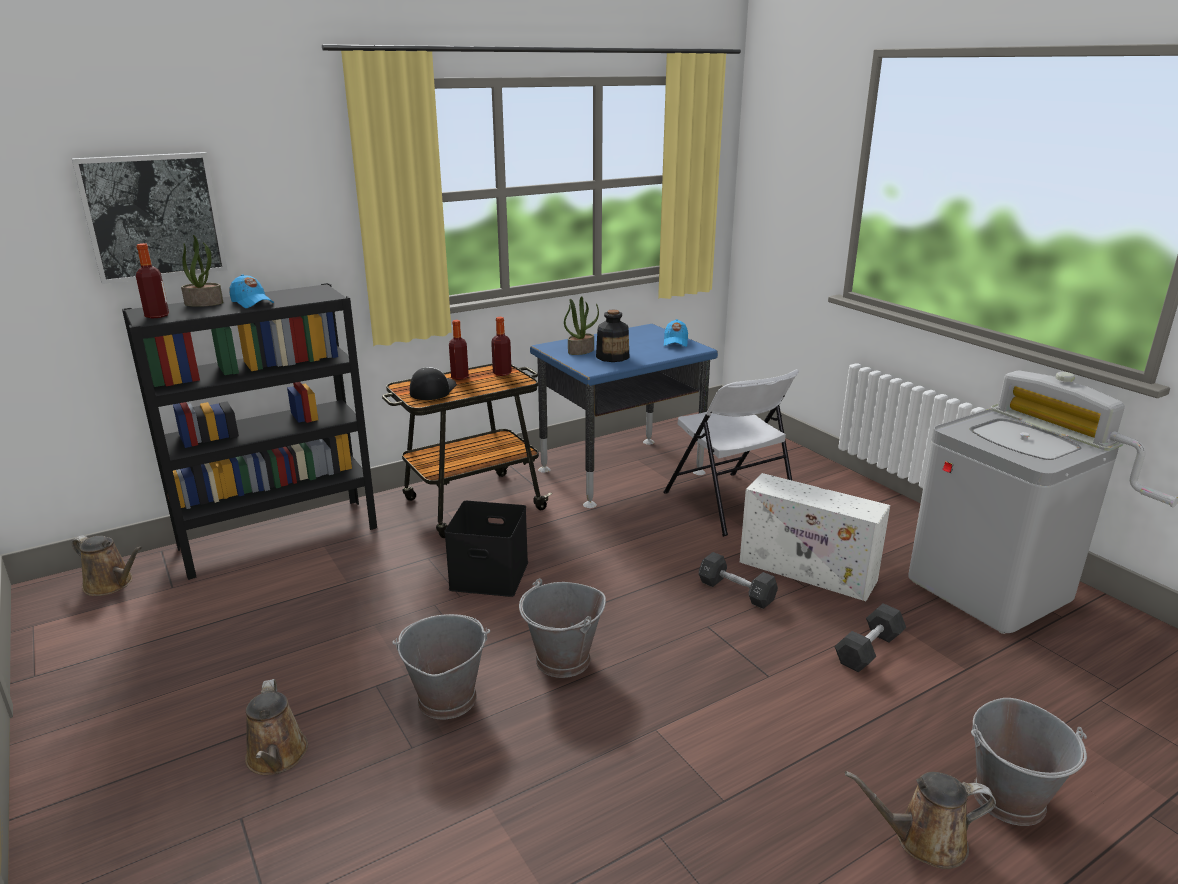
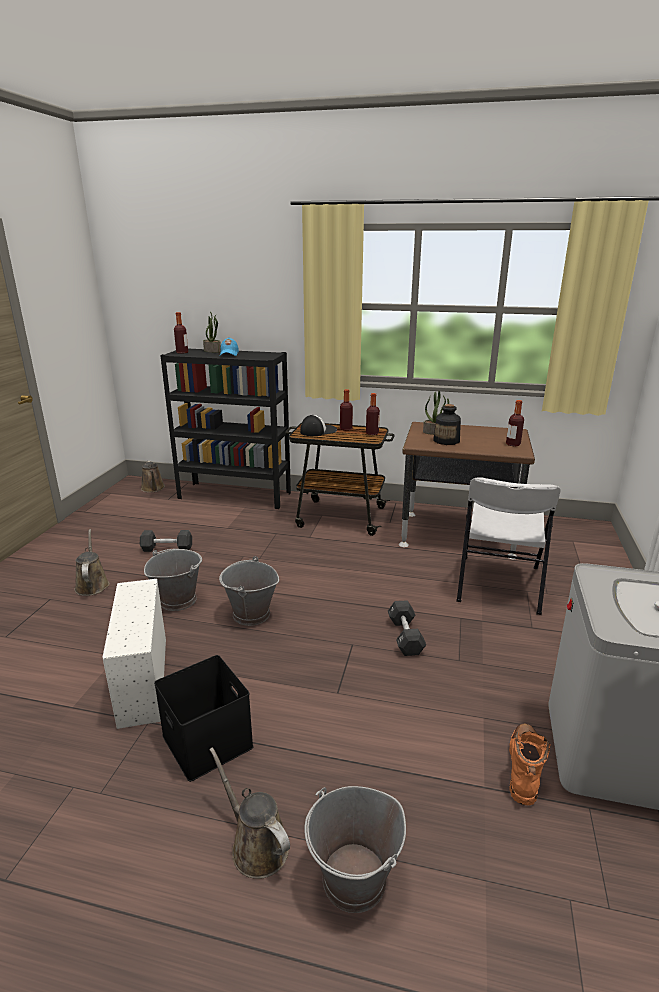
camera: 45 degrees right, 0 degrees up
(153, 216) = (201, 300): picture -> none
(277, 757) = (92, 584): brown watering can -> brown watering can turned 135 degrees clockwise
(487, 576) = (287, 555): black storage box -> black storage box (205, 740)
(621, 470) = (458, 533): blue desk -> brown desk
(675, 342) = (513, 444): blue cap -> bottle
(809, 572) = (479, 654): white storage box -> white storage box (143, 681)
(868, 649) = (431, 723): black dumbbell -> black dumbbell (167, 548)
(964, 638) = (524, 768): none -> orange boot

